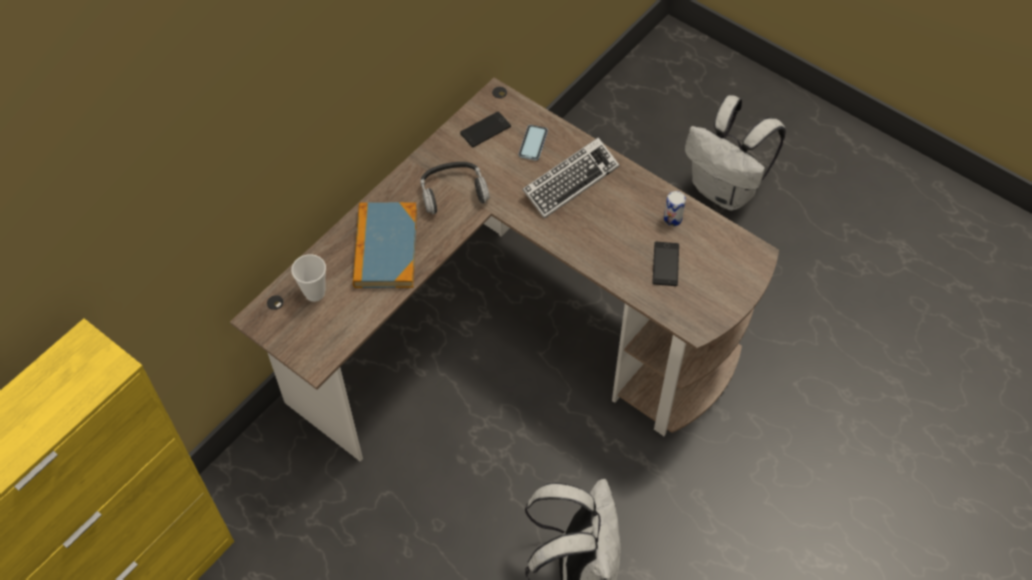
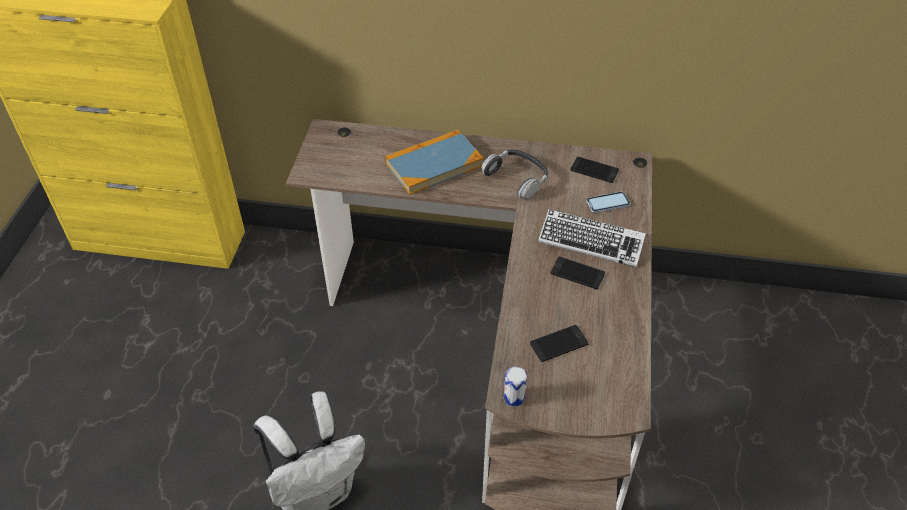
camera: 60 degrees right, 10 degrees down
(315, 293) = (366, 147): cup -> none
(599, 210) = (577, 273): none -> phone
(672, 219) = (613, 328): can -> can (514, 397)
(725, 190) = (779, 435): white backpack -> none

